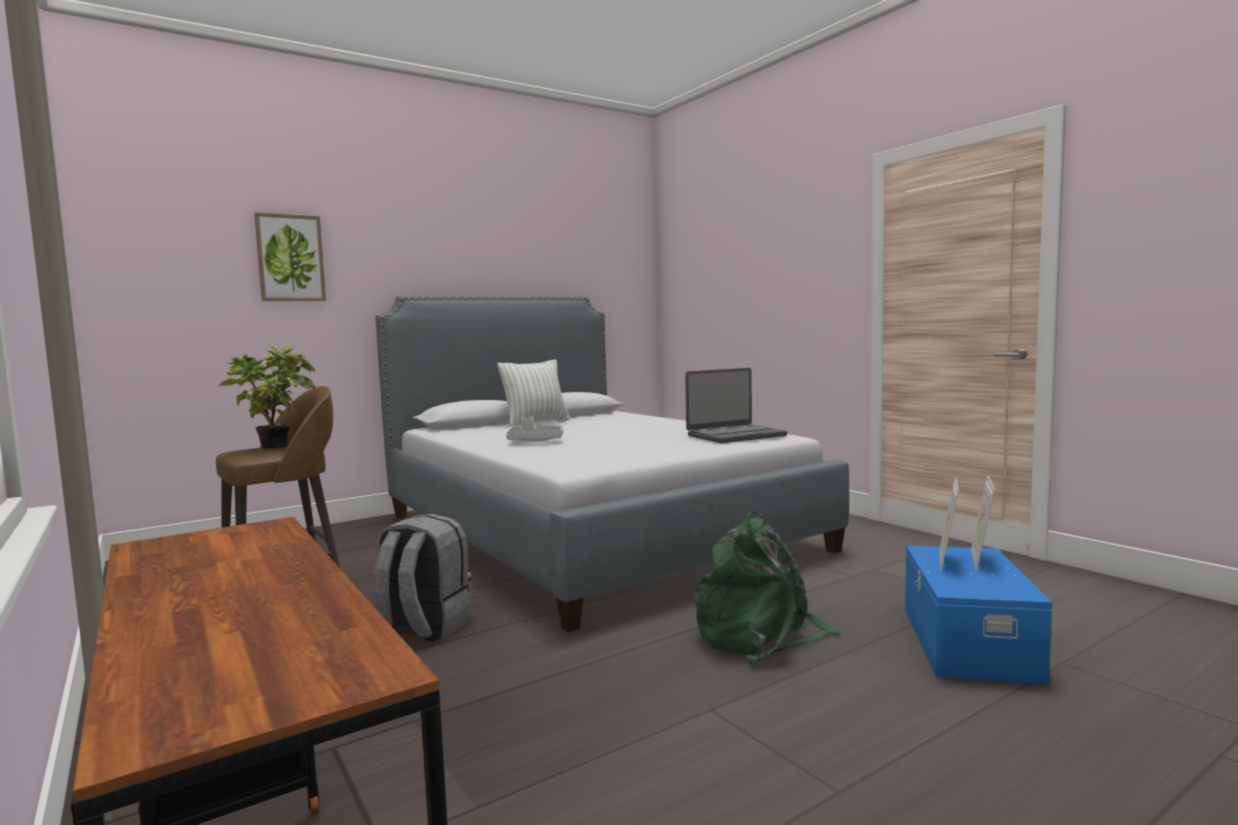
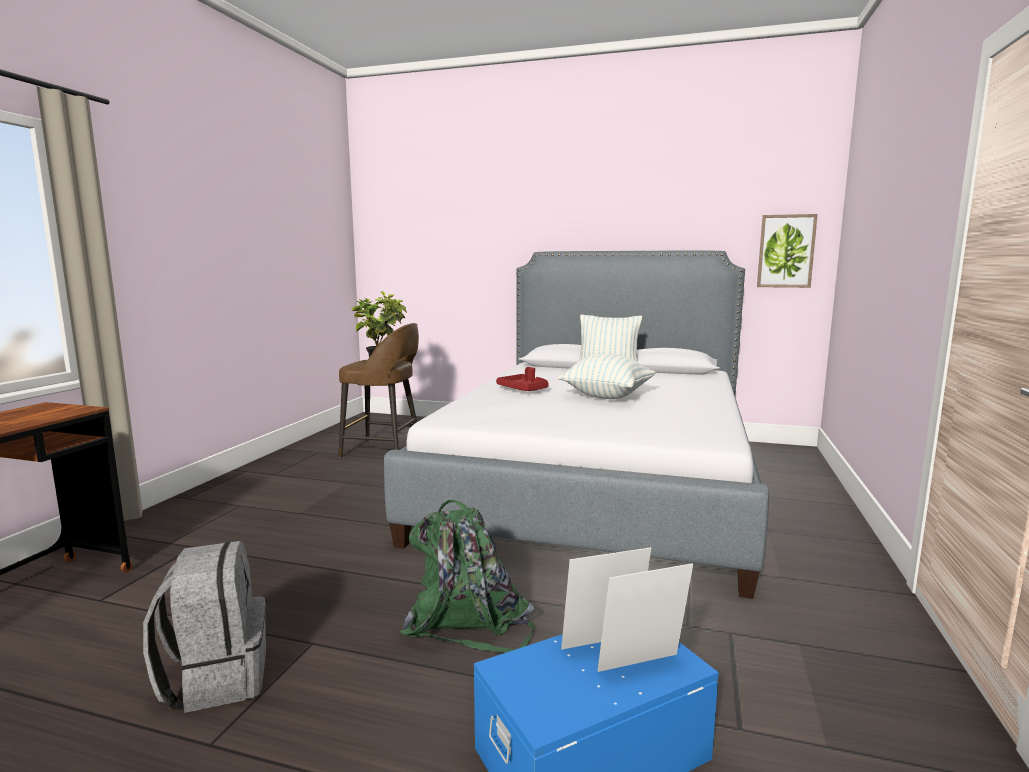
camera: 50 degrees right, 5 degrees up
(290, 258) = (467, 224): picture -> picture (786, 251)
(423, 628) = (356, 506): grey backpack -> grey backpack (216, 678)
(535, 441) = (524, 389): grey tray -> red tray
(616, 432) = (607, 396): none -> pillow
(735, 436) = (671, 425): laptop -> none

